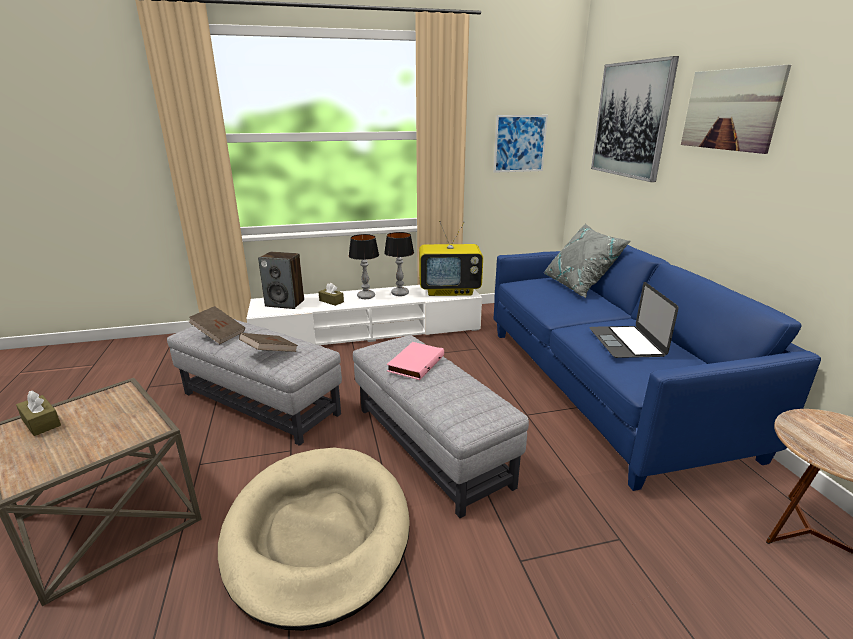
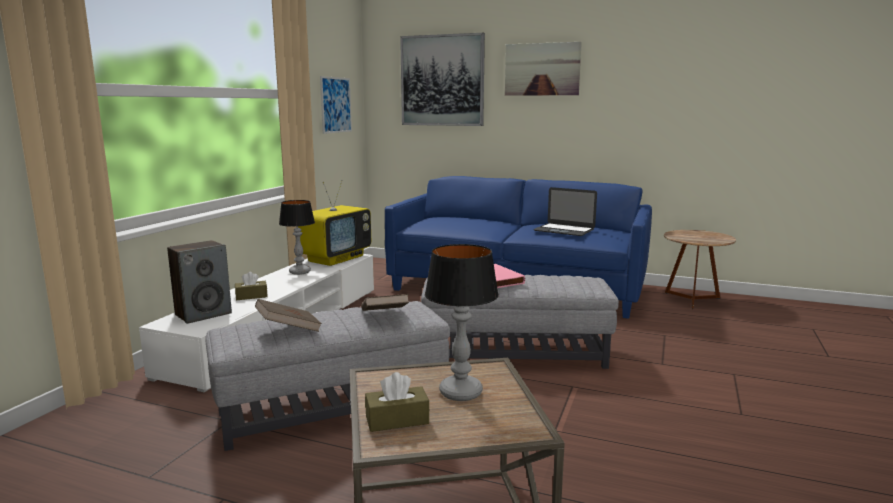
camera: 55 degrees left, 10 degrees down
(318, 534) = (578, 421): beige dog bed -> none
(366, 296) = (275, 283): table lamp -> table lamp (461, 392)
(579, 286) = (461, 218): grey pillow -> none

